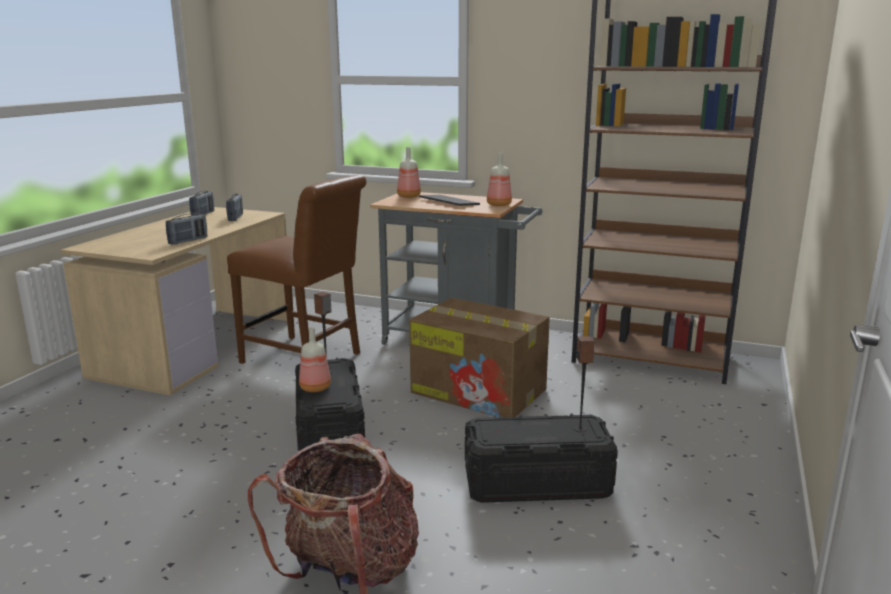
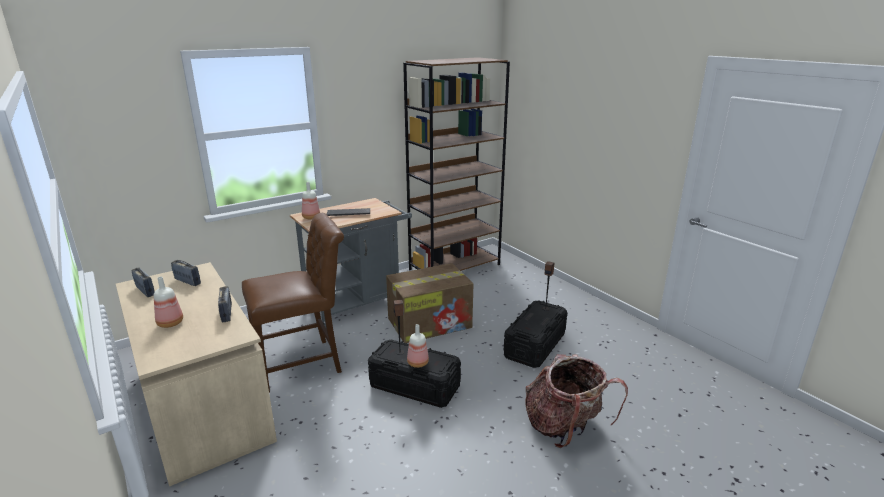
camera: 55 degrees left, 5 degrees up
(498, 205) = (379, 206): bottle -> bottle (170, 323)

